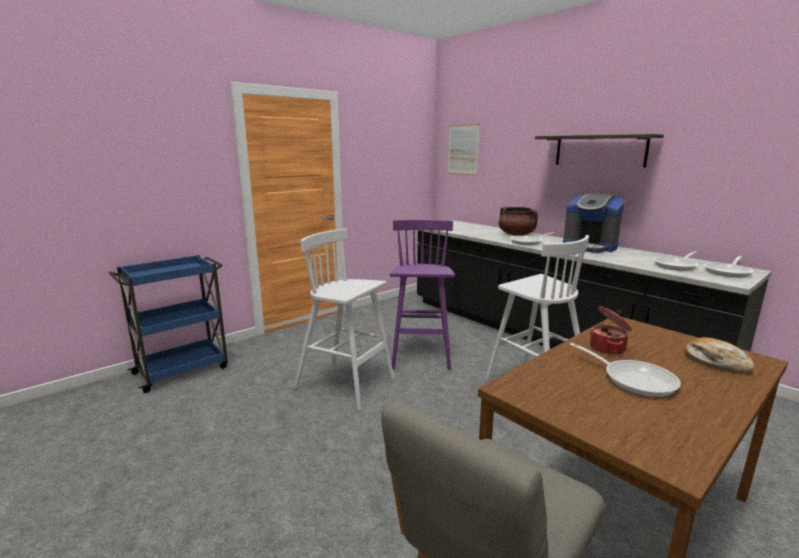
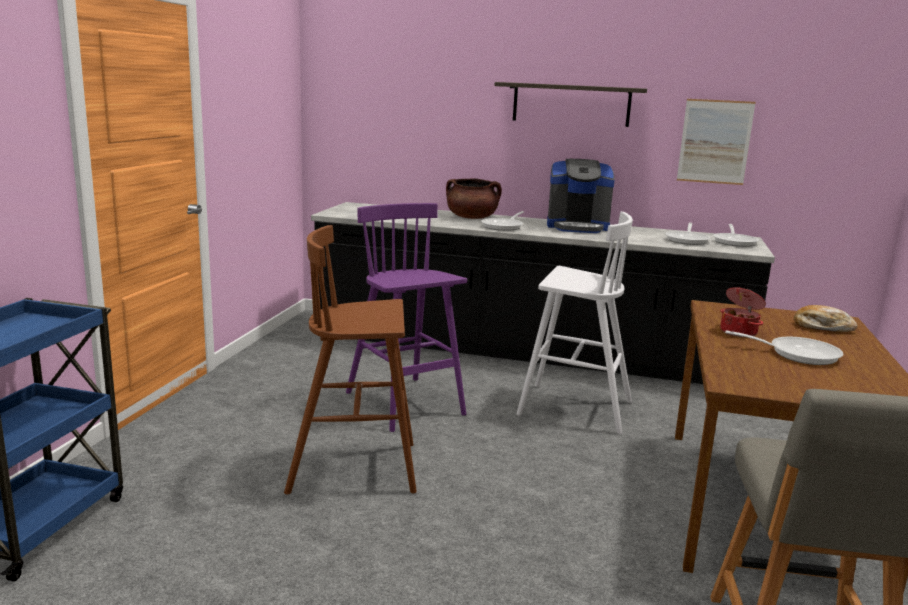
camera: 35 degrees left, 0 degrees up
(347, 384) = (356, 468): white stool -> brown stool
(463, 150) = (358, 94): picture -> picture (715, 142)

